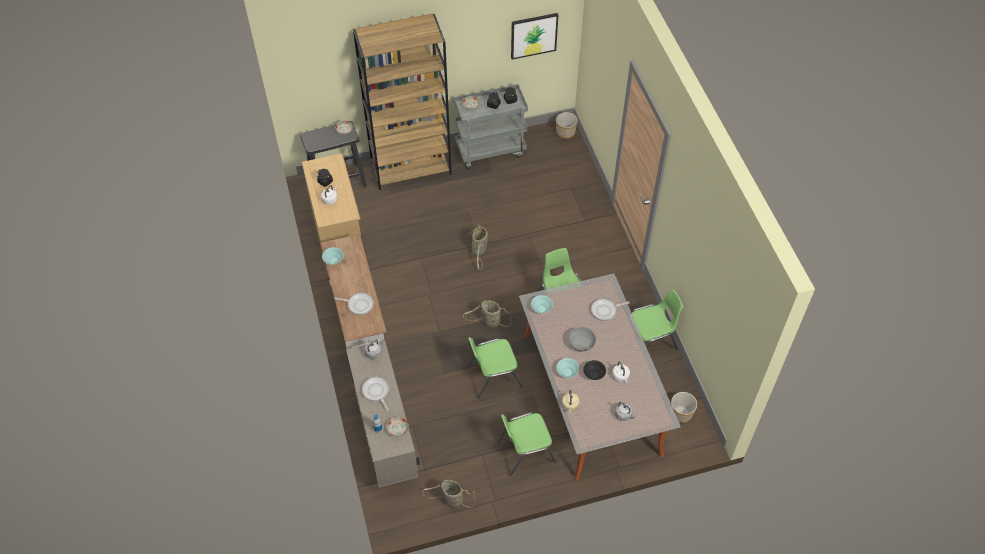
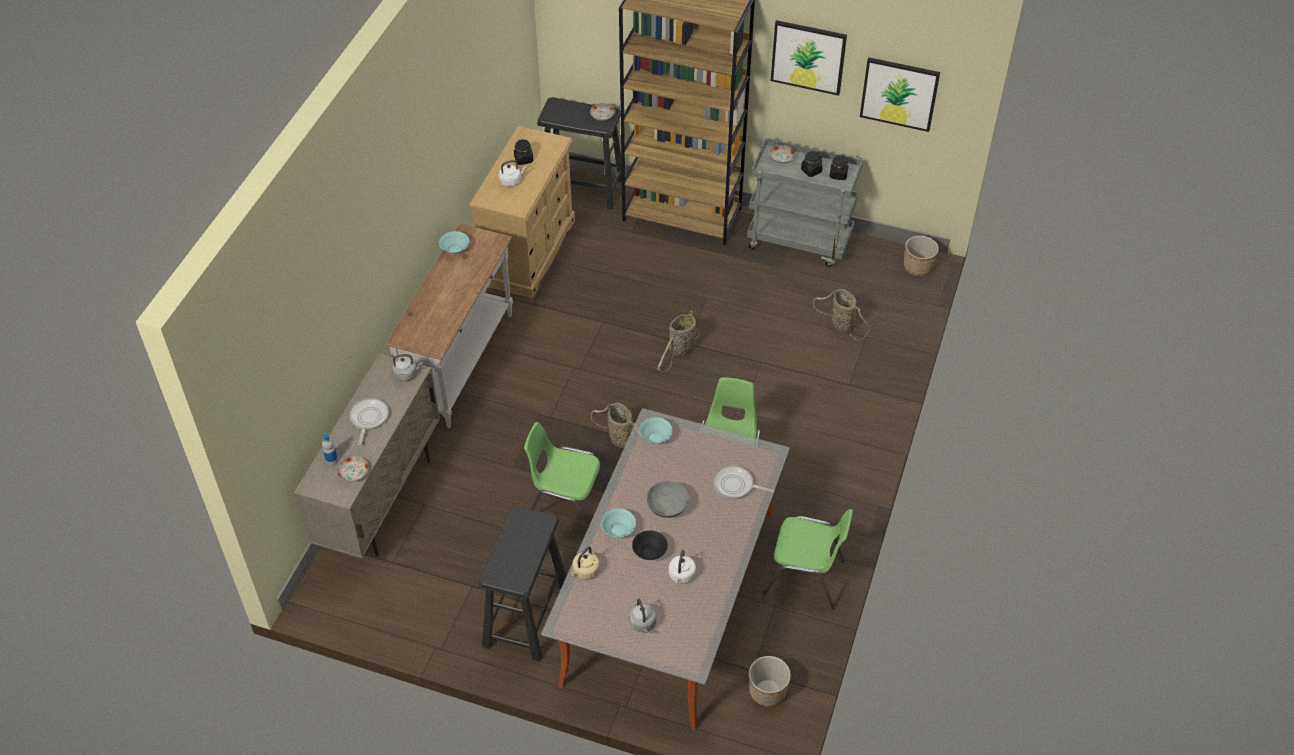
camera: 35 degrees right, 5 degrees down
(359, 304) = (438, 312): frying pan -> none
(451, 500) = (391, 615): basket -> basket (840, 324)
(473, 36) = (808, 57): none -> picture
(525, 451) = (526, 615): green chair -> black stool

